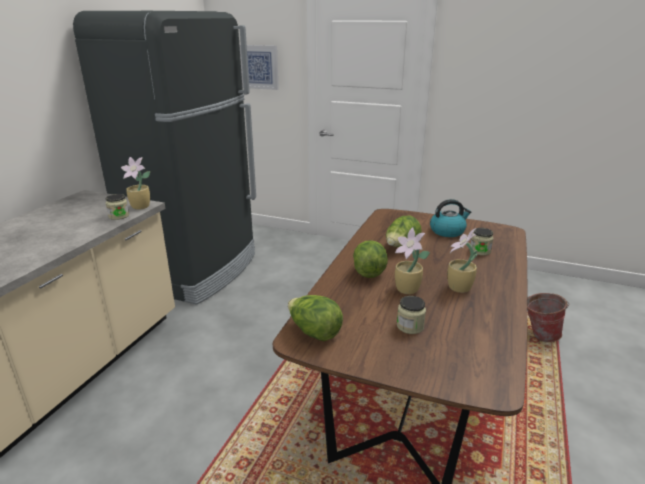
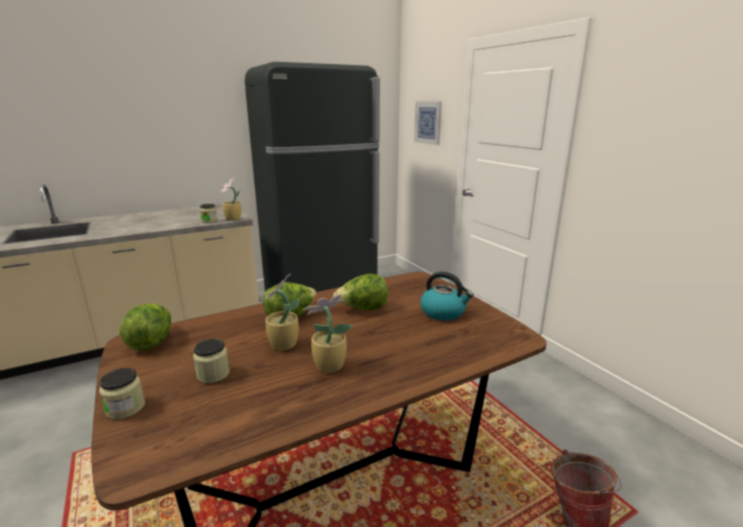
camera: 40 degrees right, 5 degrees down
(480, 251) = (434, 343): jar -> jar (125, 408)

